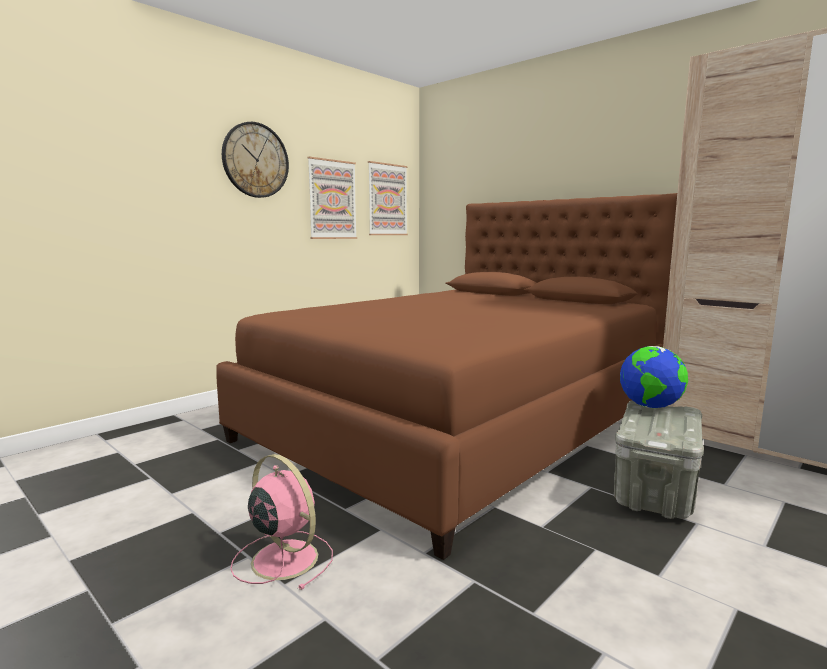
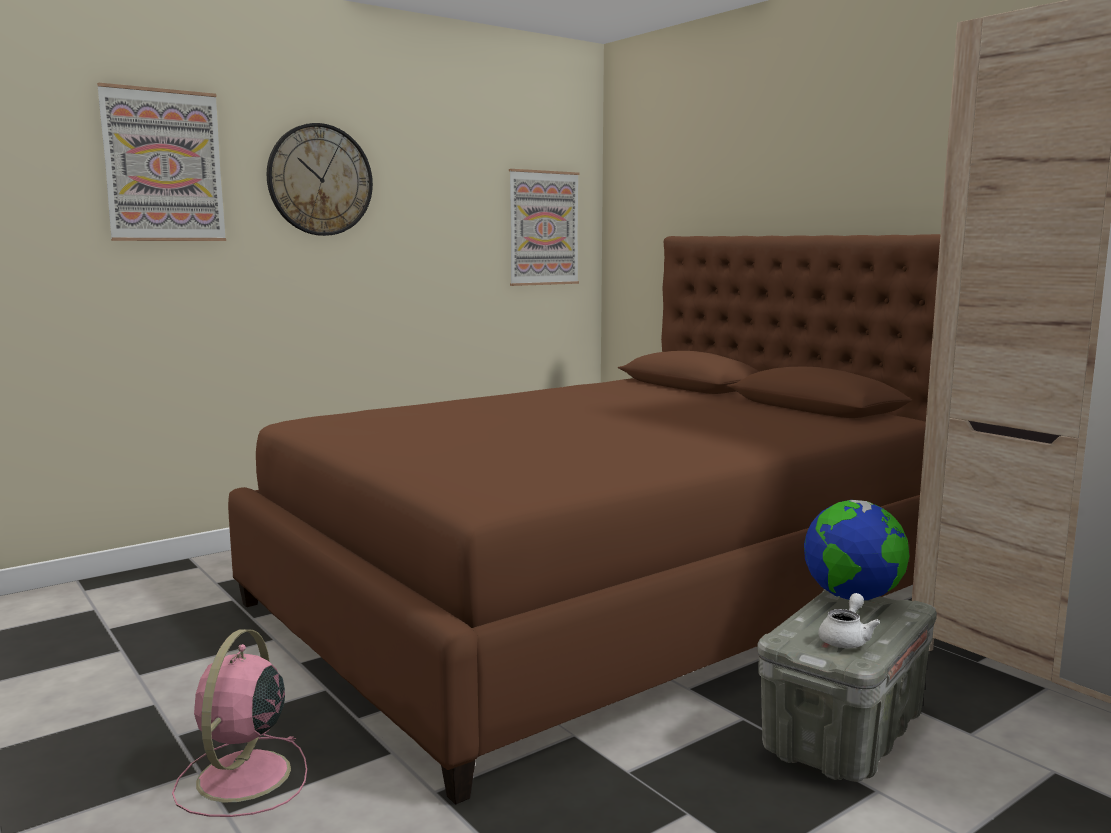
camera: 10 degrees right, 0 degrees up
(283, 558) = (242, 778): pink fan -> pink fan turned 135 degrees counterclockwise
(332, 199) = (446, 233): picture -> picture (163, 166)
(668, 430) = (846, 639): none -> white teapot

